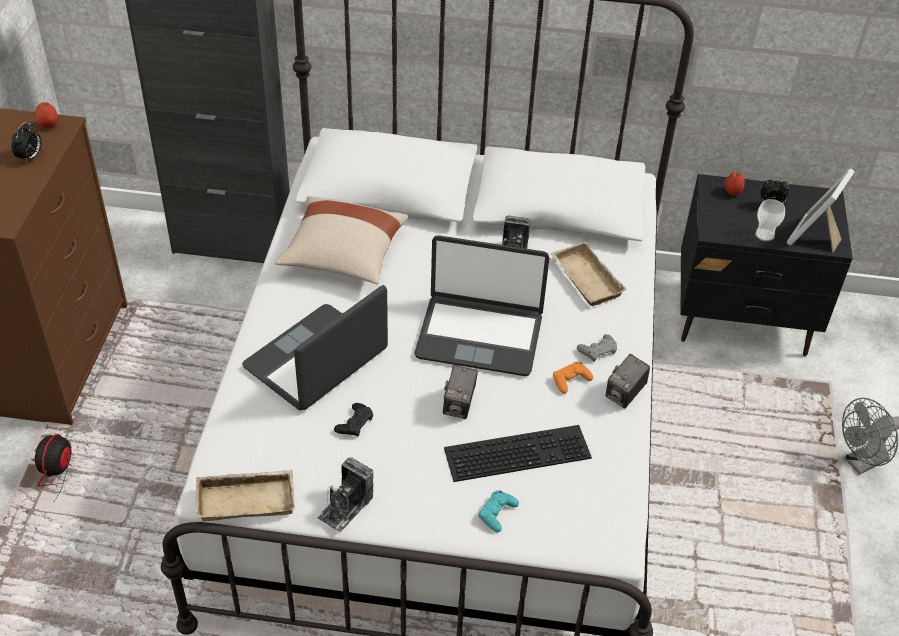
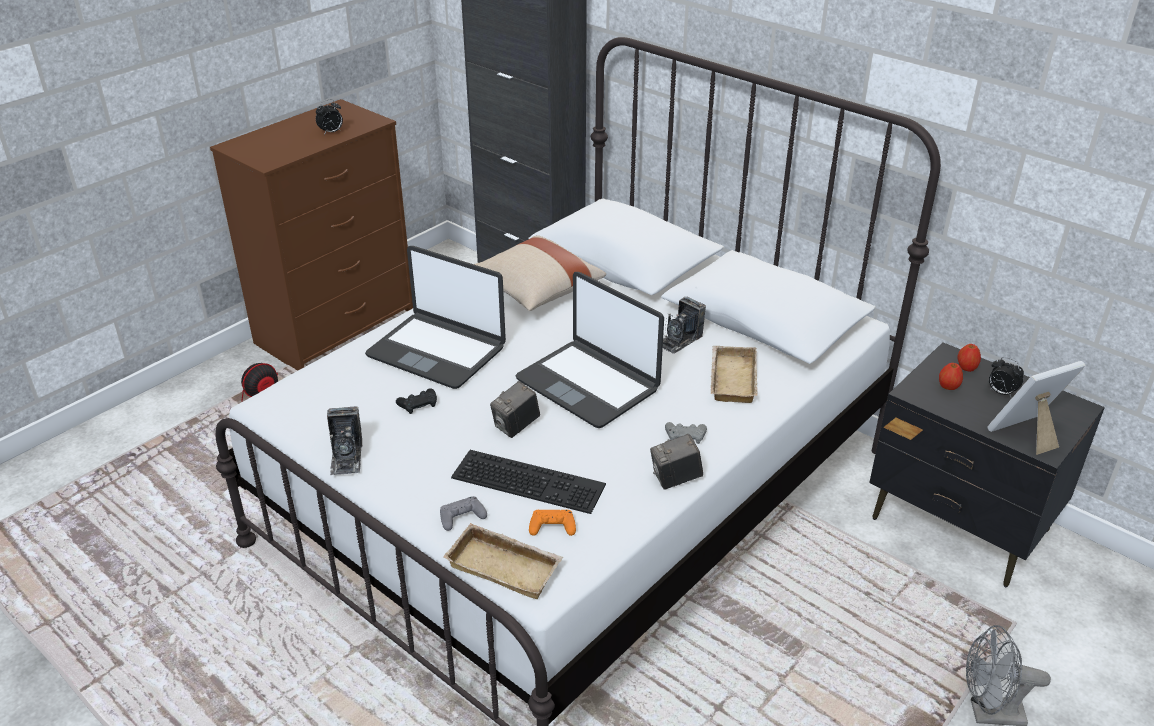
camera: 35 degrees right, 10 degrees down
(48, 126) = (365, 119): apple -> apple (948, 387)
(247, 498) = (283, 419): beige tray -> beige tray (506, 566)
(317, 360) = (437, 351): laptop -> laptop turned 135 degrees counterclockwise
(346, 507) = (346, 456): camera -> camera turned 75 degrees counterclockwise
(497, 513) = (462, 517): turquoise game controller -> grey game controller
(571, 380) = (635, 448): orange game controller -> orange game controller (552, 527)
(764, 235) = (968, 413): cup -> none

